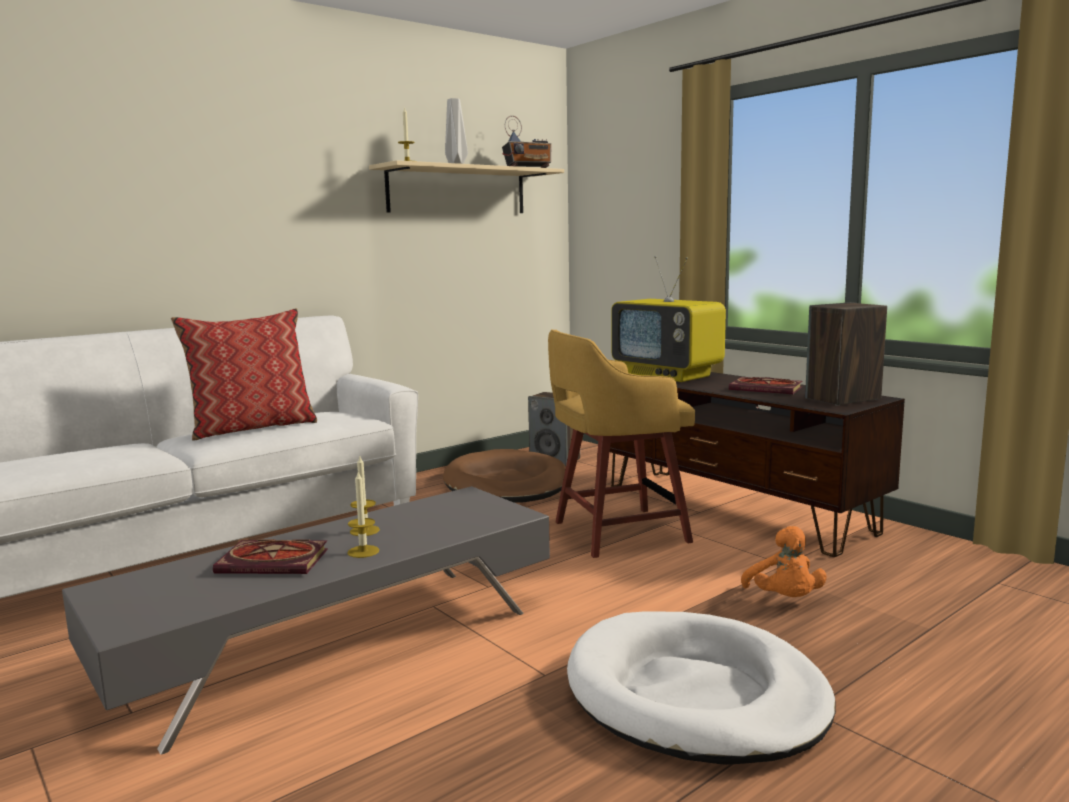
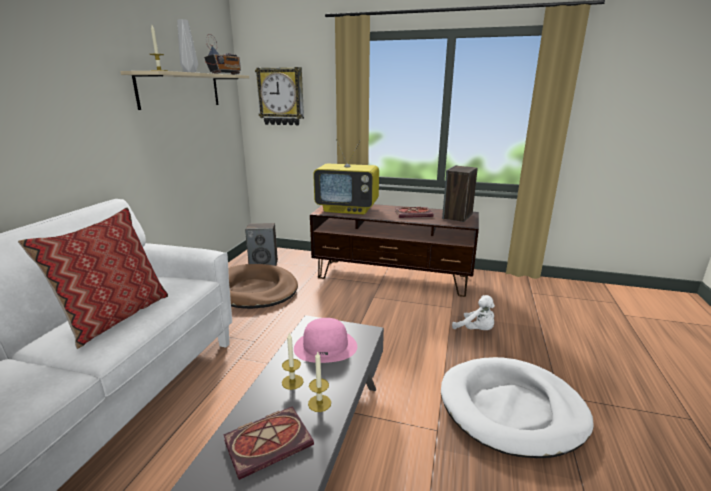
camera: 35 degrees left, 10 degrees up
(447, 514) = (326, 346): none -> pink hat
(616, 532) = (356, 310): yellow stool -> none
(617, 199) = (281, 96): none -> wall clock
(784, 599) = (476, 330): orange plush toy -> white plush toy

